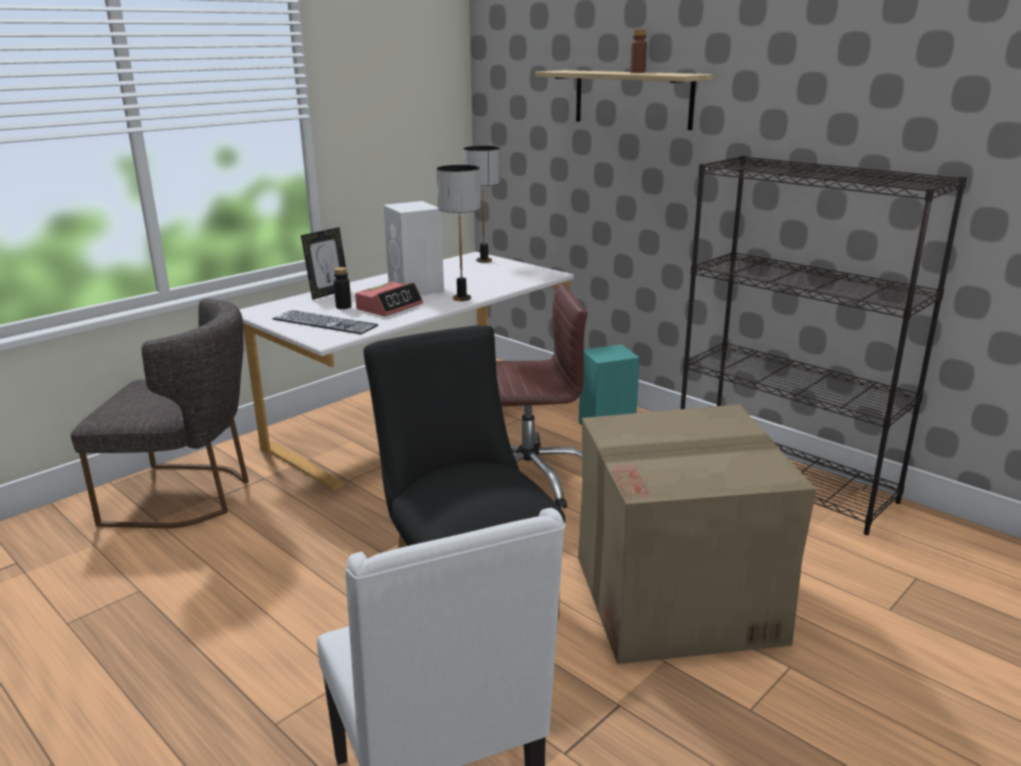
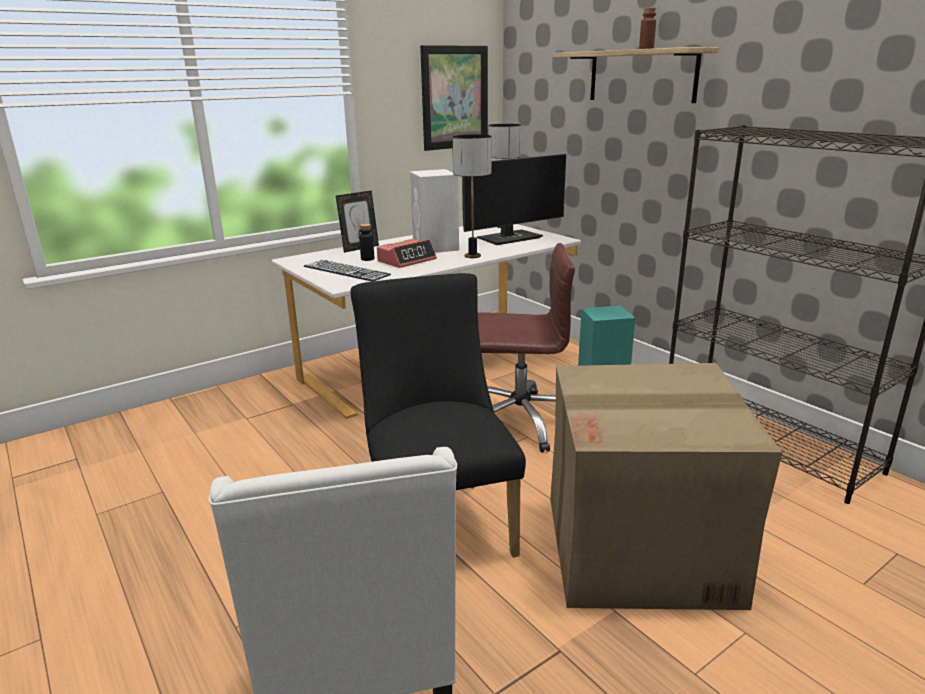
camera: 10 degrees right, 0 degrees up
(188, 496) = (227, 414): grey chair -> none
(421, 116) = (455, 98): none -> picture
(496, 274) = (510, 238): none -> monitor

